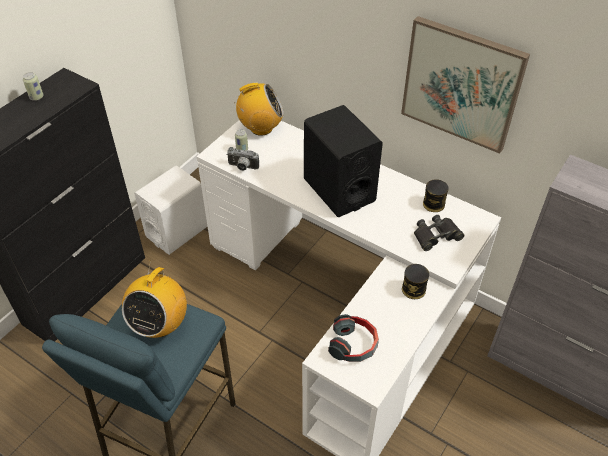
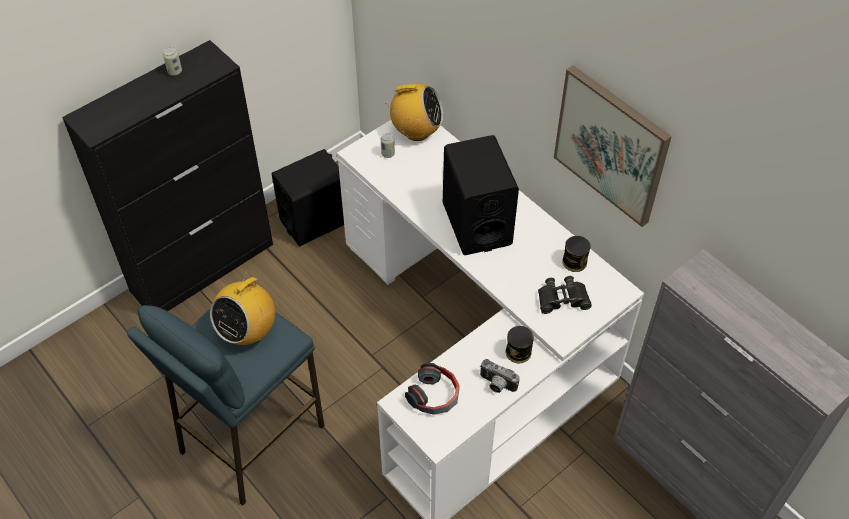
camera: 15 degrees right, 5 degrees up
(177, 231) = (315, 221): white speaker -> black speaker
(242, 167) = (381, 175): camera -> camera (496, 385)

